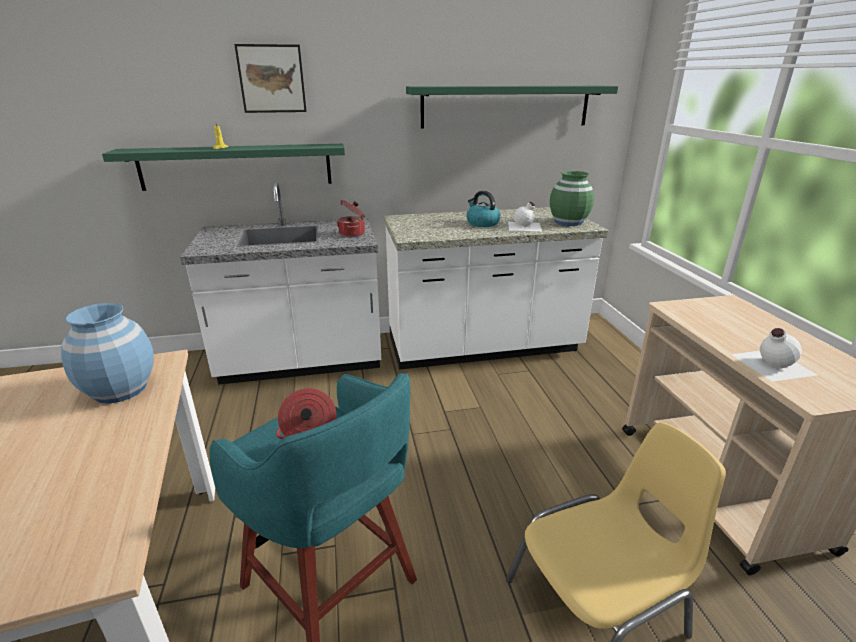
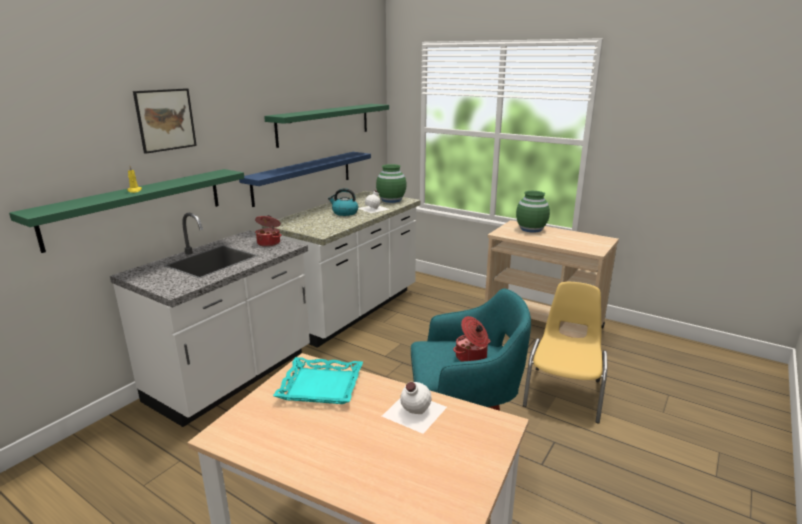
camera: 45 degrees left, 5 degrees down
(120, 389) = (320, 386): blue vase -> turquoise tray
(460, 171) = (303, 177): none -> blue shelf
(744, 318) = (531, 229): none -> green vase
(771, 363) = (567, 244): white bottle -> white bottle (413, 411)

